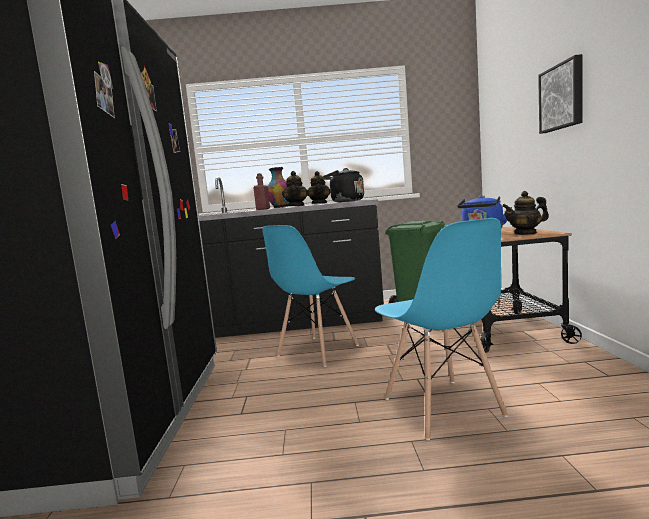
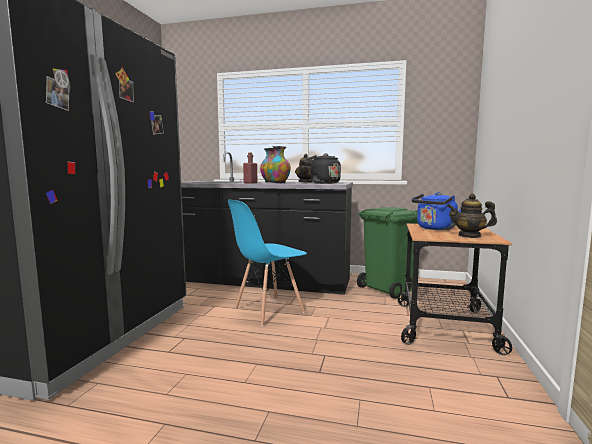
camera: 15 degrees right, 0 degrees up
(296, 206) = (279, 183): teapot -> vase
(442, 407) = (321, 388): blue chair -> none
(562, 96) = (528, 101): picture -> none

